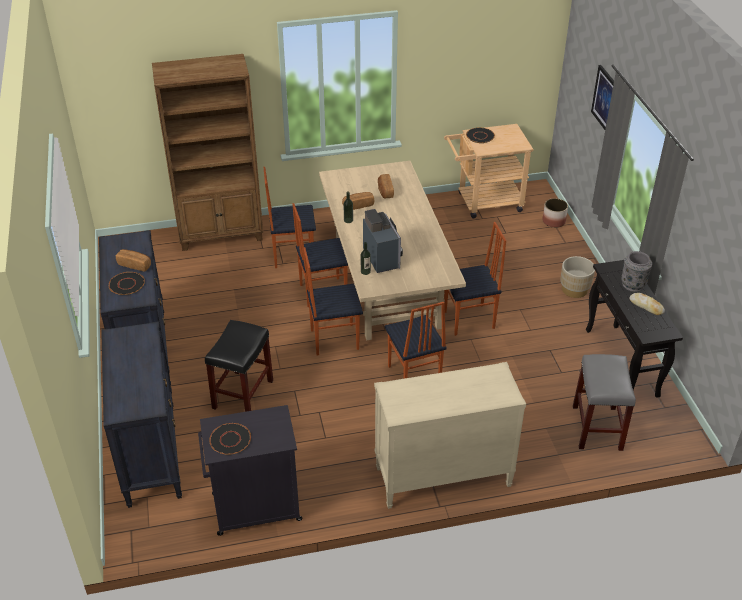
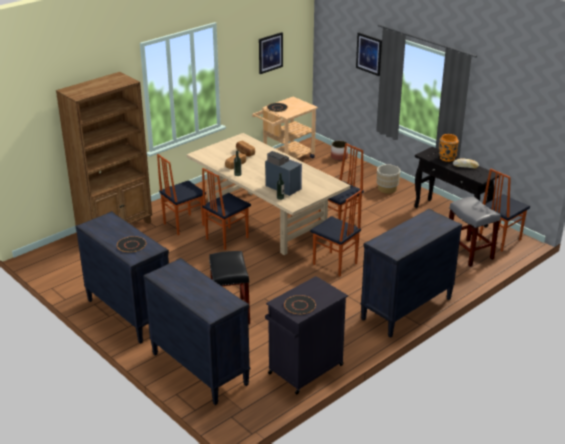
camera: 30 degrees left, 10 degrees down
(135, 265) = (124, 233): bread -> none
(334, 339) = (261, 261): chair -> chair (499, 239)
(442, 477) = (406, 309): beige dresser -> black dresser
(486, 62) = (270, 53): none -> picture
(633, 284) = (447, 158): grey vase -> orange vase

